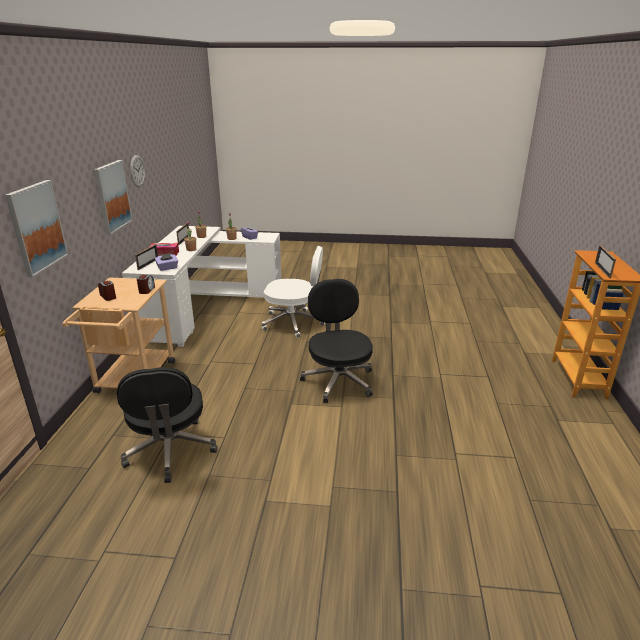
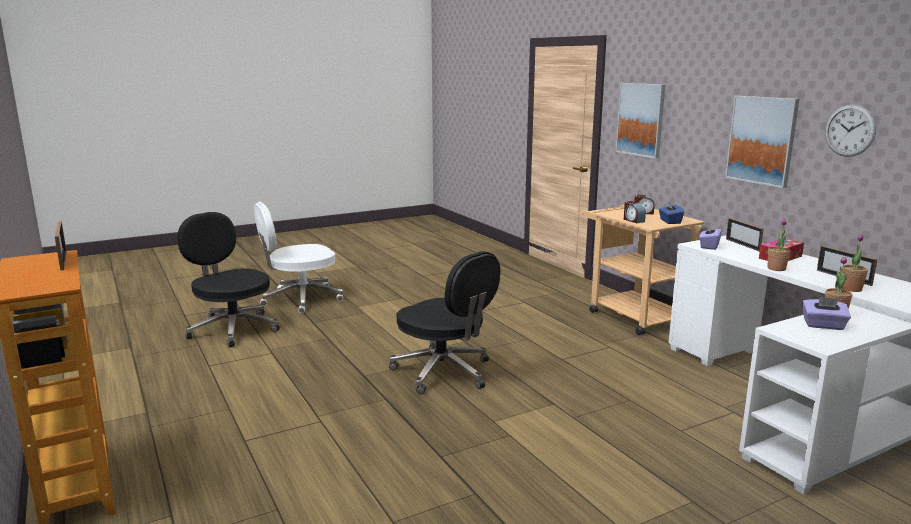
camera: 145 degrees right, 10 degrees down
(130, 282) = (670, 221): none -> blue tissue box
(170, 451) = (504, 296): black office chair -> black office chair (232, 329)
(294, 323) = (623, 425): white office chair -> white office chair (300, 299)

